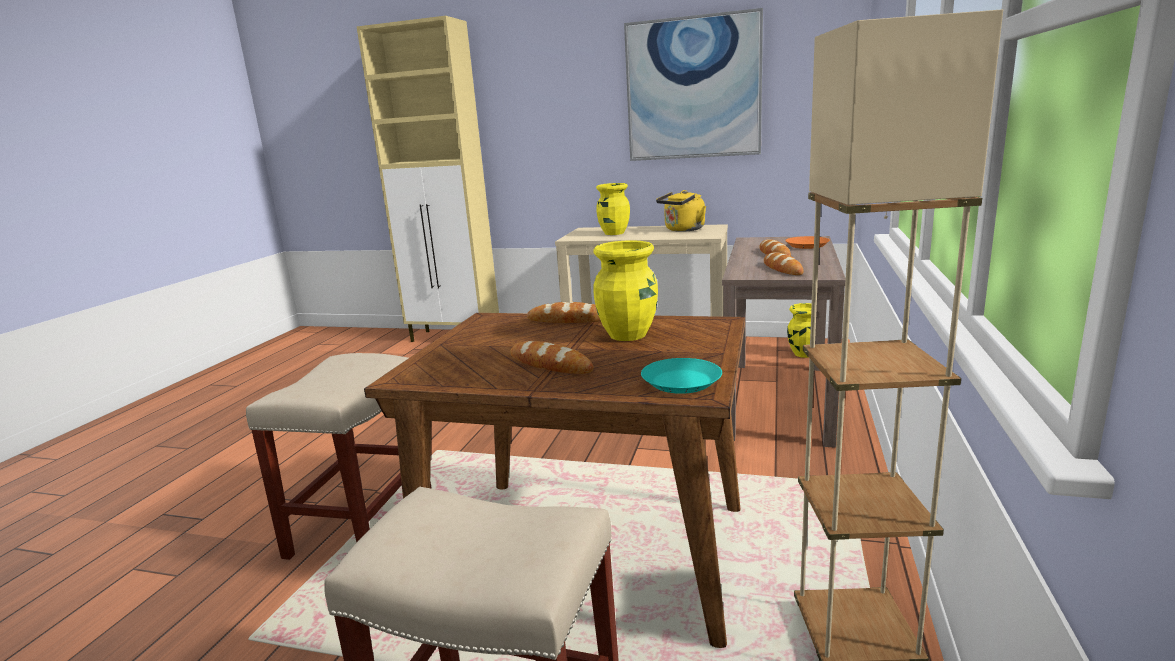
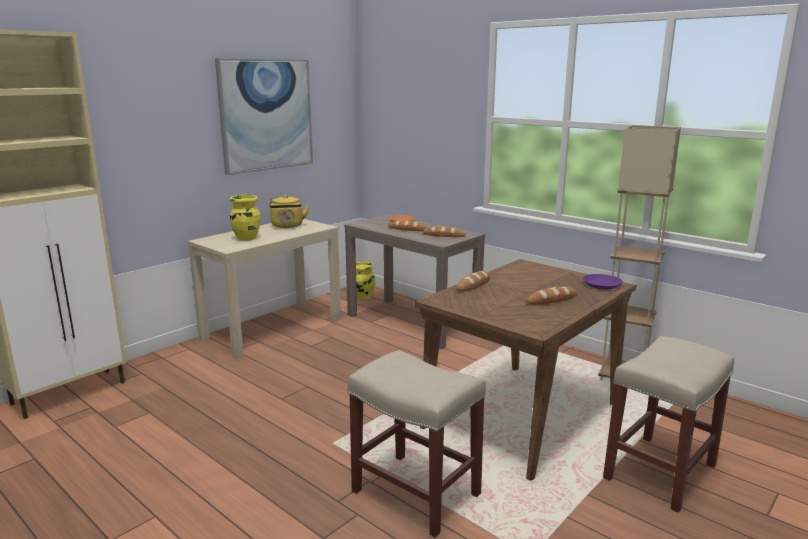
camera: 65 degrees left, 0 degrees up
(628, 335) = (521, 280): yellow vase -> none
(682, 382) = (601, 284): turquoise plate -> purple plate

